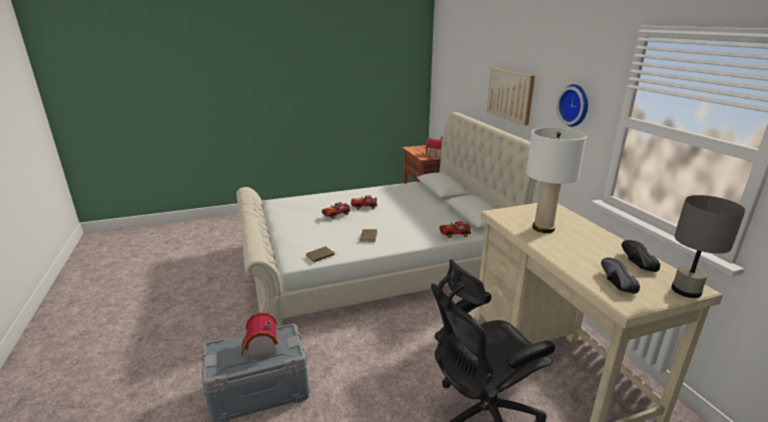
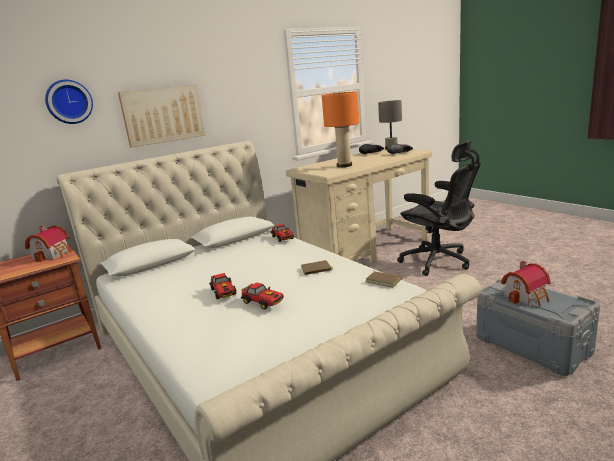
camera: 105 degrees left, 5 degrees down
(543, 228) = (344, 165): white table lamp -> orange table lamp
(575, 105) = (251, 97): wall clock -> wall clock (69, 102)

